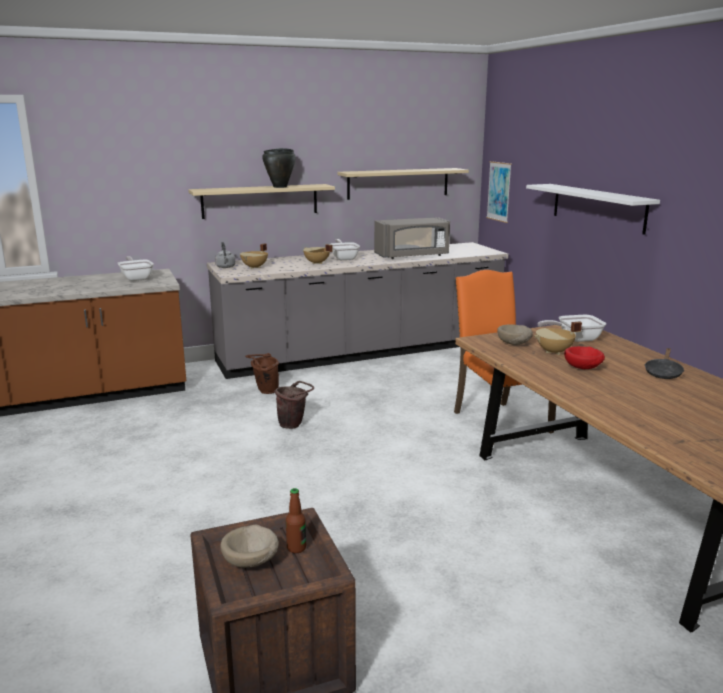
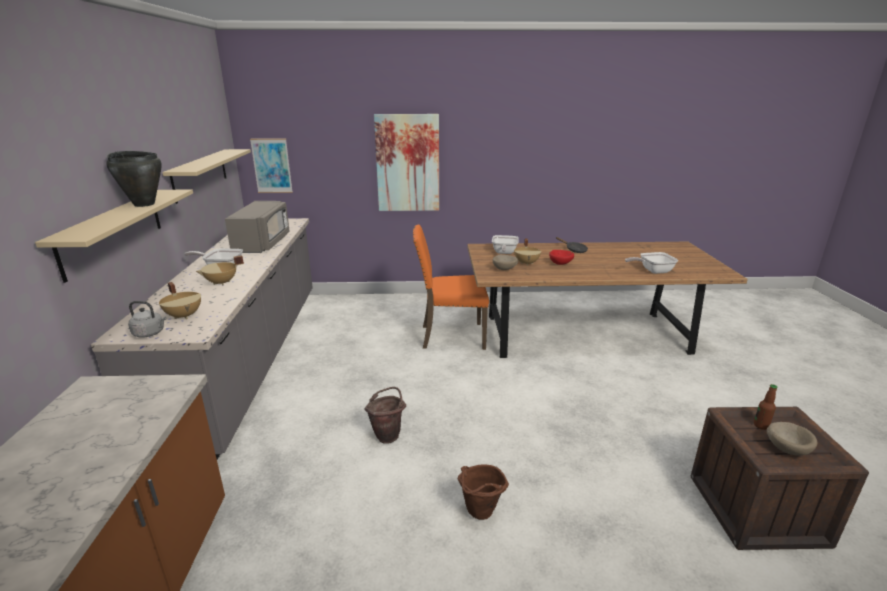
camera: 70 degrees left, 5 degrees up
(136, 278) = (105, 409): frying pan -> frying pan (652, 271)
(264, 391) = (285, 440): brown bucket -> brown bucket (479, 515)
(598, 207) = (407, 163): white shelf -> picture

